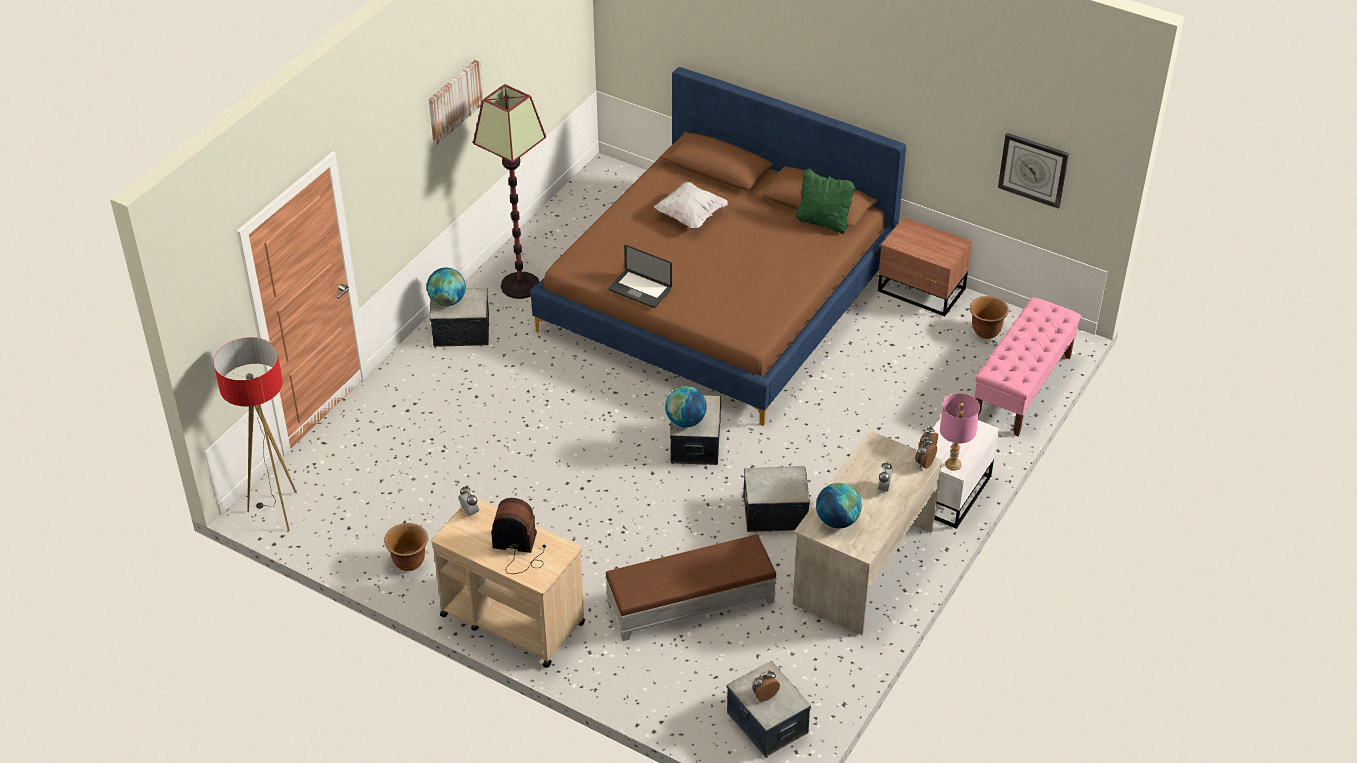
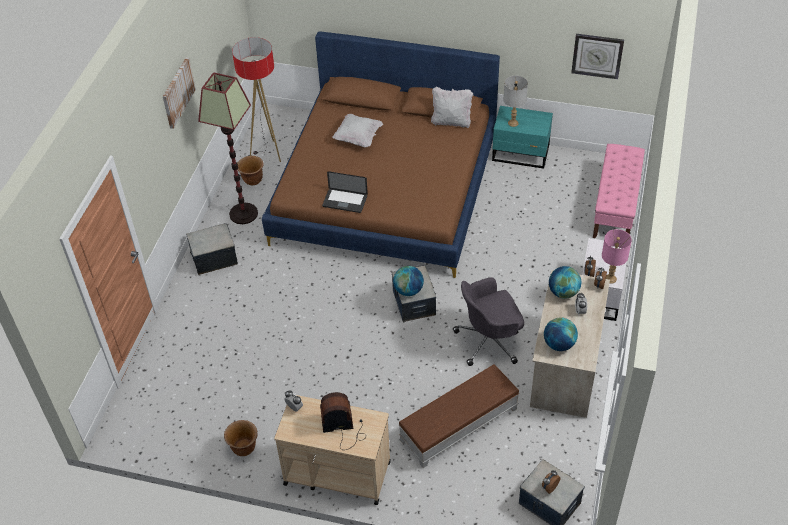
camera: 15 degrees left, 5 degrees up
(277, 511) = (129, 434): floor lamp -> floor lamp (267, 153)
(447, 301) = (201, 240): globe -> globe (563, 292)
(774, 513) = (489, 341): storage box -> grey office chair
(823, 222) = (451, 122): green pillow -> white pillow
(911, 242) = (513, 123): none -> grey table lamp
(921, 291) = (521, 154): brown nightstand -> turquoise nightstand
(986, 332) = (575, 173): brown planter -> brown planter (252, 180)

